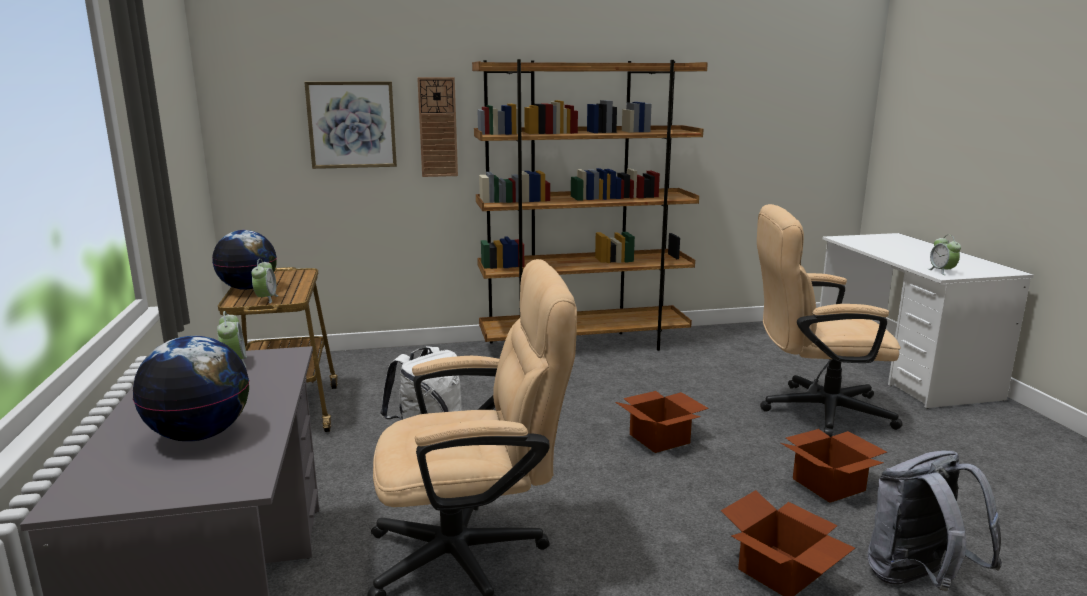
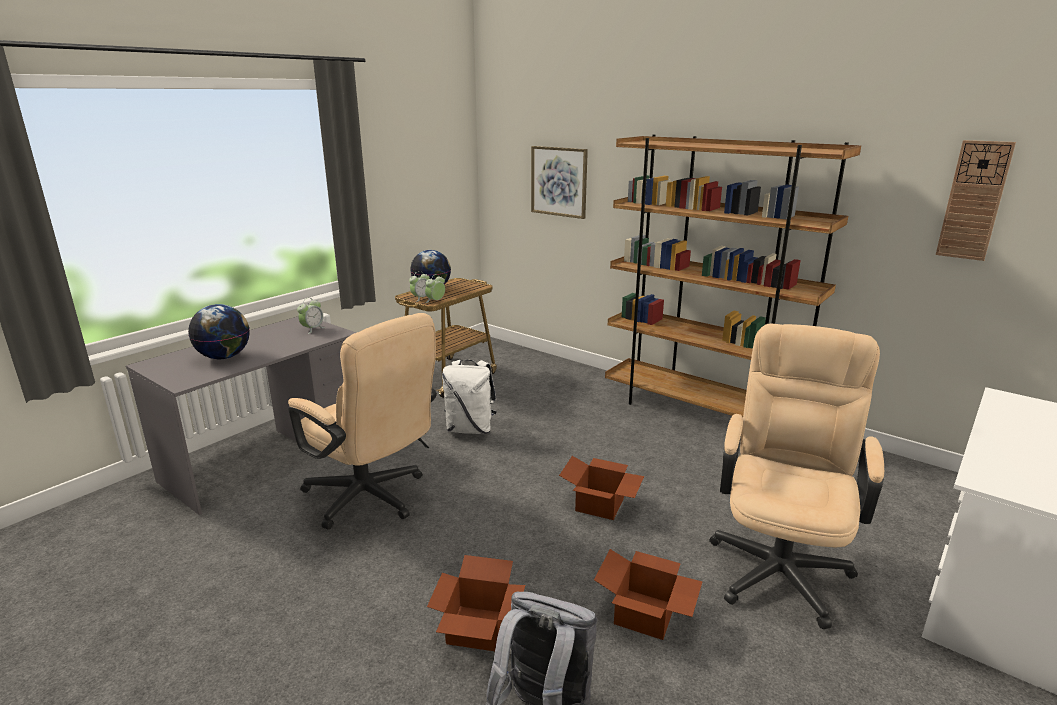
camera: 50 degrees right, 5 degrees up
(438, 127) = (617, 190): wall clock -> wall clock (973, 201)
(813, 410) = (780, 562): beige office chair -> beige office chair turned 60 degrees clockwise
(942, 271) = (996, 478): alarm clock -> alarm clock (435, 301)

